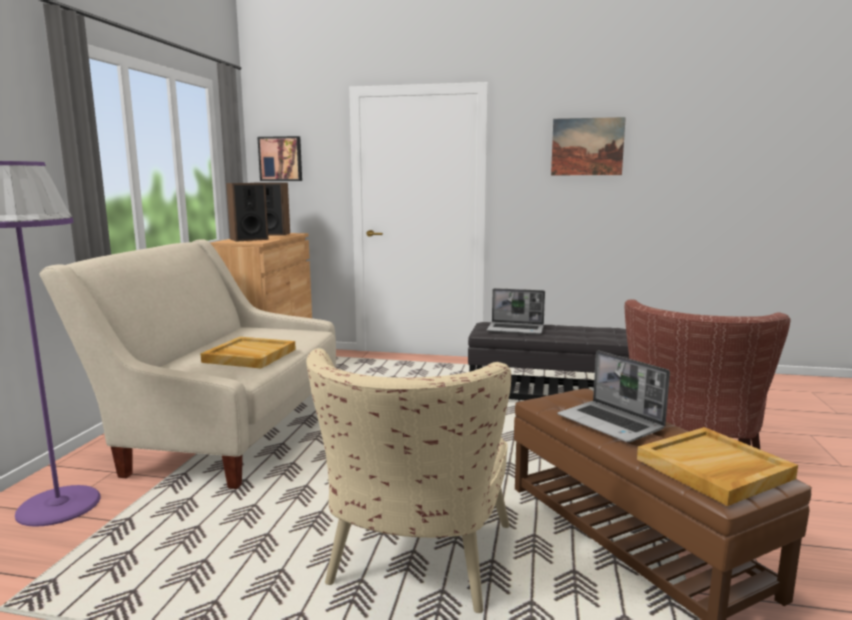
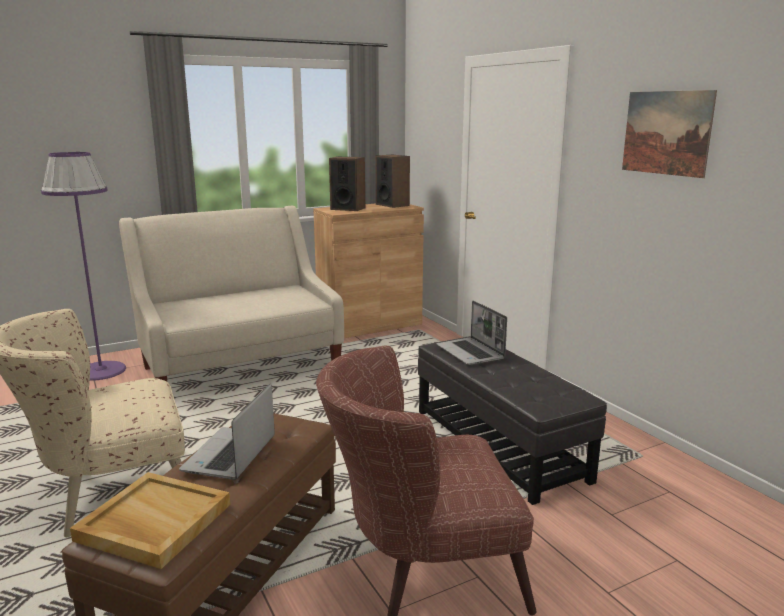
camera: 50 degrees right, 5 degrees up
(249, 356) = (226, 308): beige tray -> none
(281, 159) = (422, 131): picture -> none

